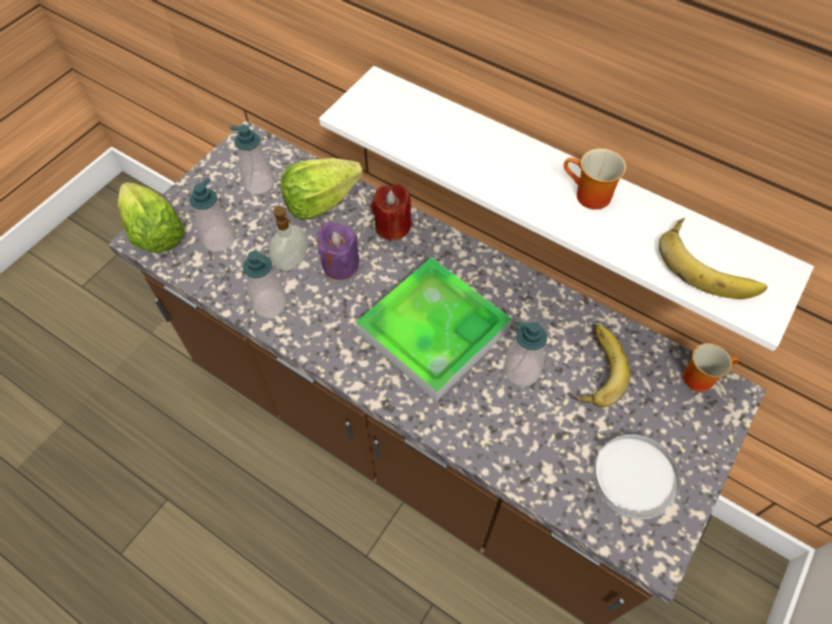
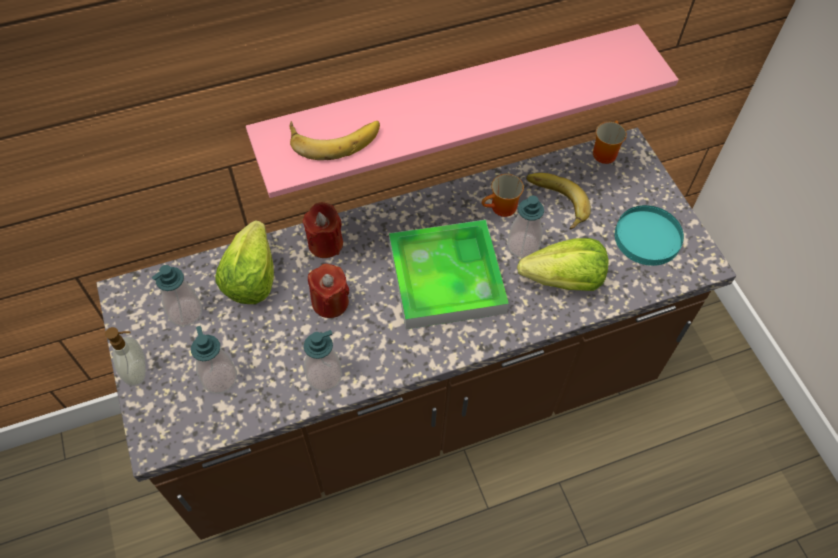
camera: 55 degrees left, 0 degrees up
(155, 233) = (161, 428): lettuce -> lettuce (564, 280)
(293, 262) = (297, 334): soap dispenser -> soap dispenser (138, 371)
(340, 265) = (330, 302): purple candle -> red candle
(562, 190) = (449, 104): white shelf -> pink shelf
(588, 197) = (495, 87): mug -> mug (502, 209)
(634, 478) = (647, 238): white plate -> turquoise plate
(709, 264) = (599, 67): banana -> banana (334, 137)

